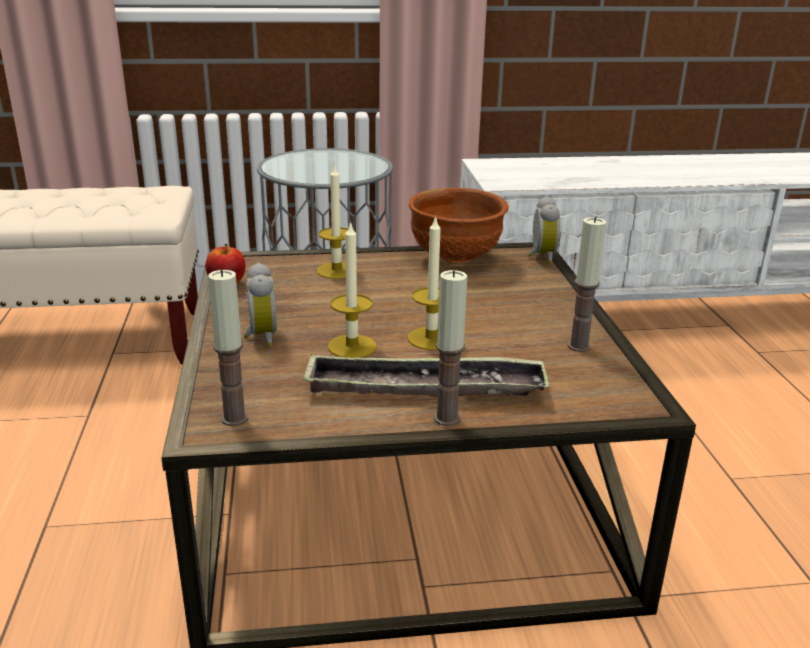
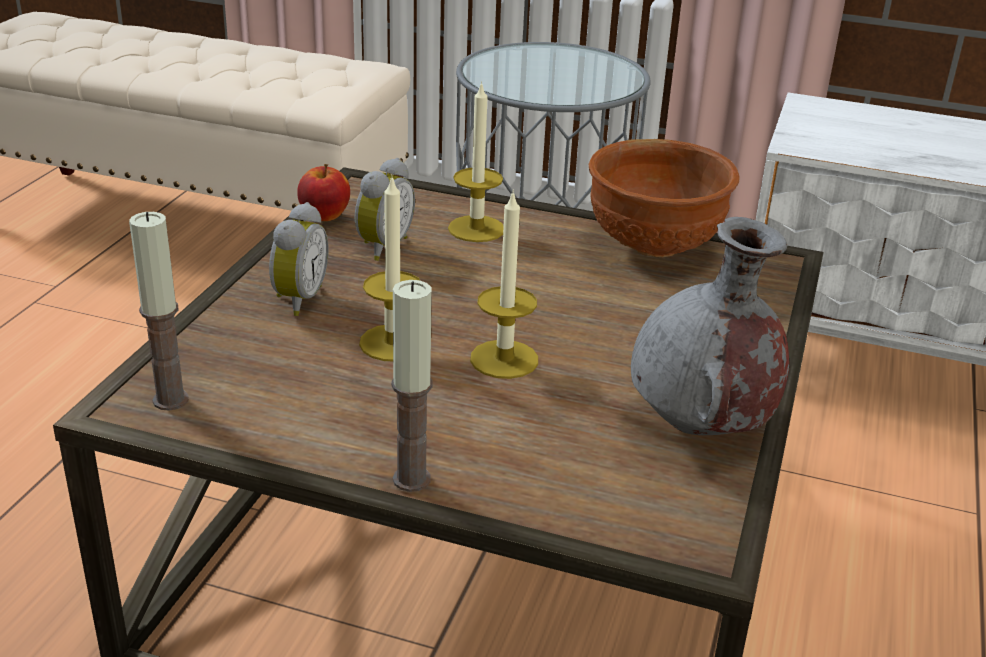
camera: 25 degrees right, 5 degrees up
(424, 388) = (427, 427): tray -> none
(540, 256) = (783, 273): alarm clock -> alarm clock (381, 247)
(579, 346) = (700, 428): candle -> grey vase

